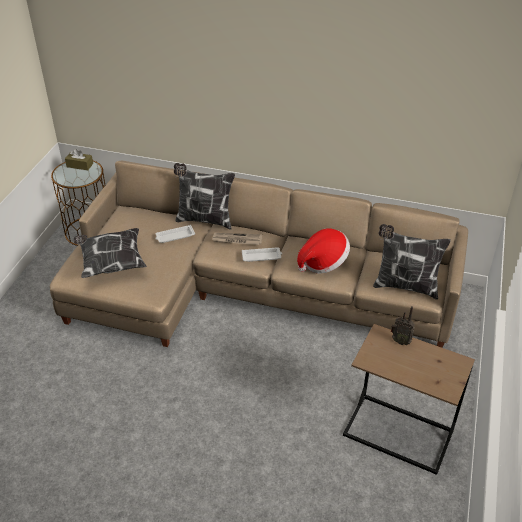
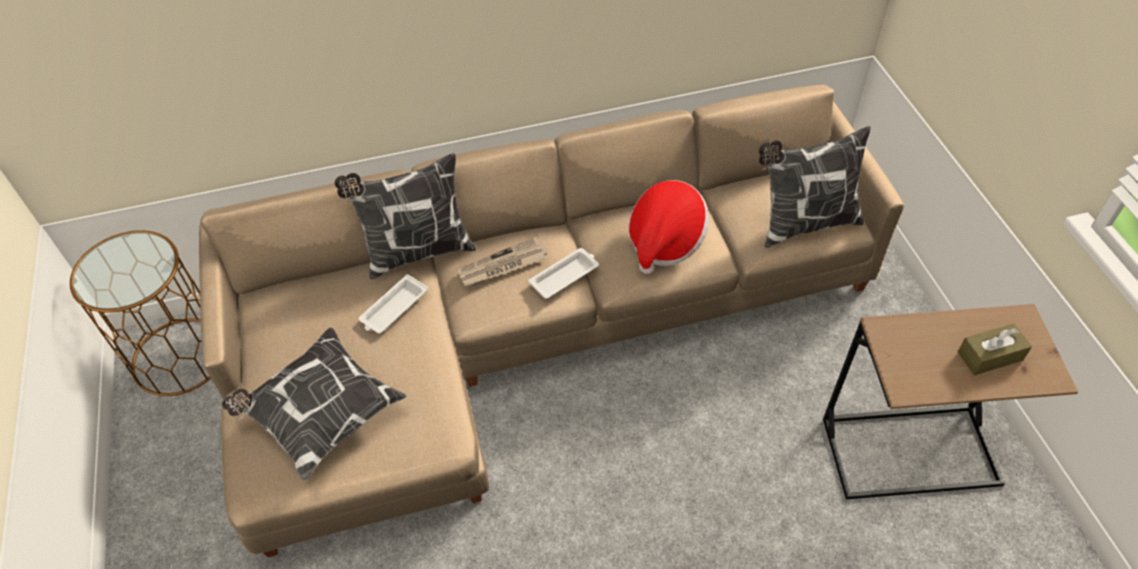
camera: 30 degrees left, 10 degrees up
(80, 165) = (118, 252): brown tissue box -> brown tissue box (990, 356)
(400, 341) = (920, 327): radio -> none

